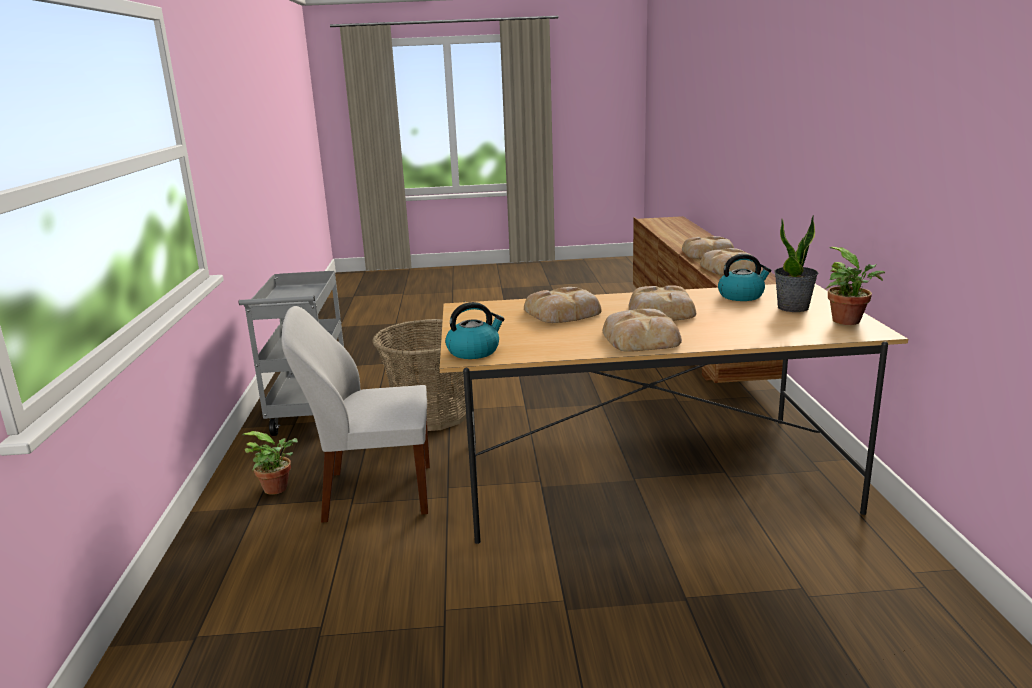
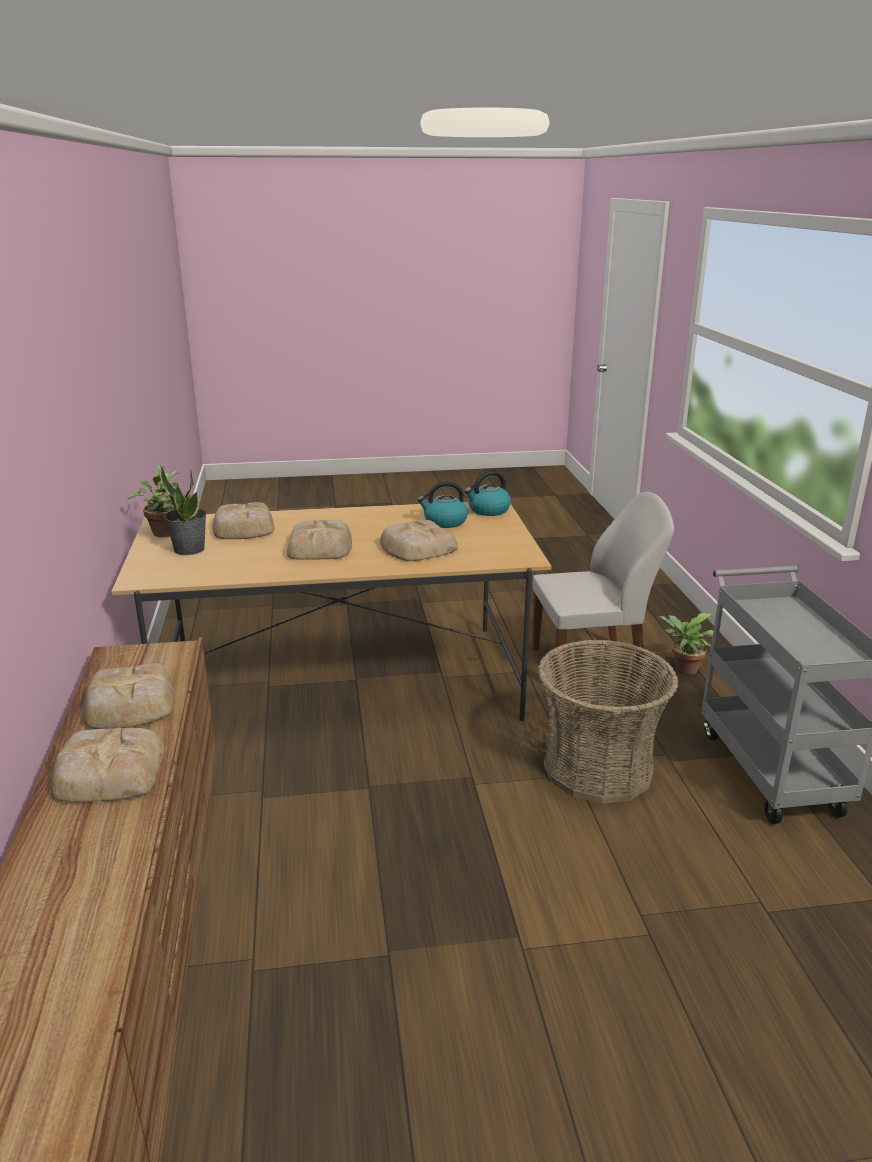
camera: 175 degrees right, 5 degrees up
(641, 338) = (352, 519): bread -> bread (243, 528)
(741, 296) = (221, 567): kettle -> kettle (444, 522)

